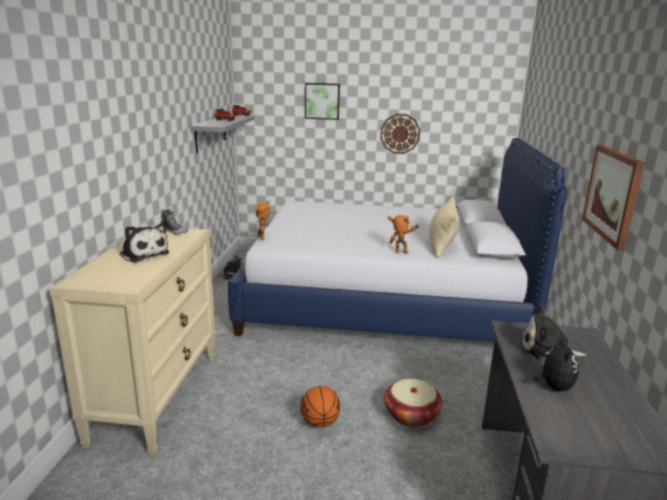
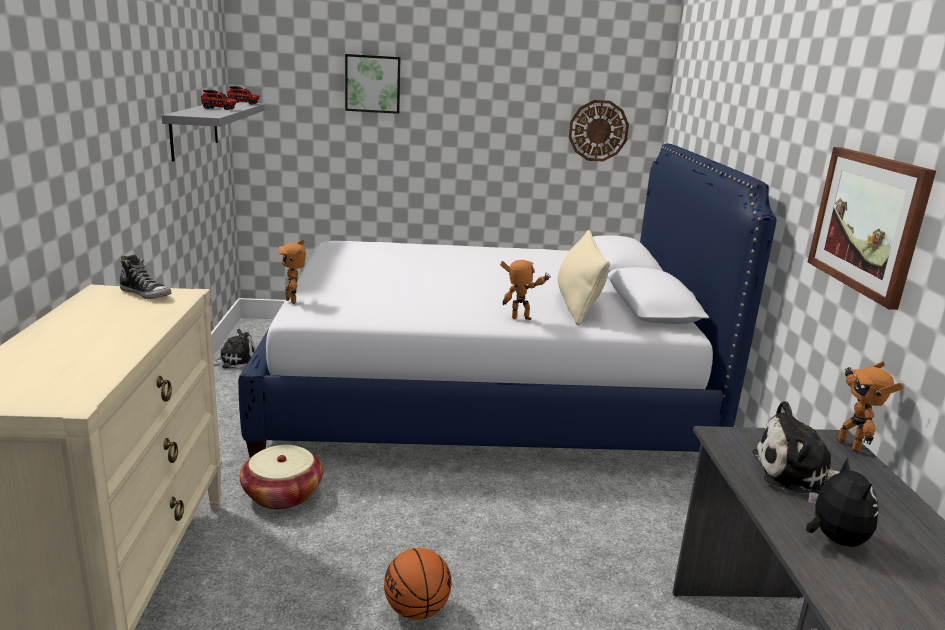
camera: 10 degrees left, 0 degrees up
(143, 254) = (92, 336): plush toy -> none
(400, 133) = (493, 136): wall clock -> wall clock (598, 130)
(411, 415) = (561, 581): basket -> basket (282, 494)
(592, 336) = (850, 445): none -> toy robot

